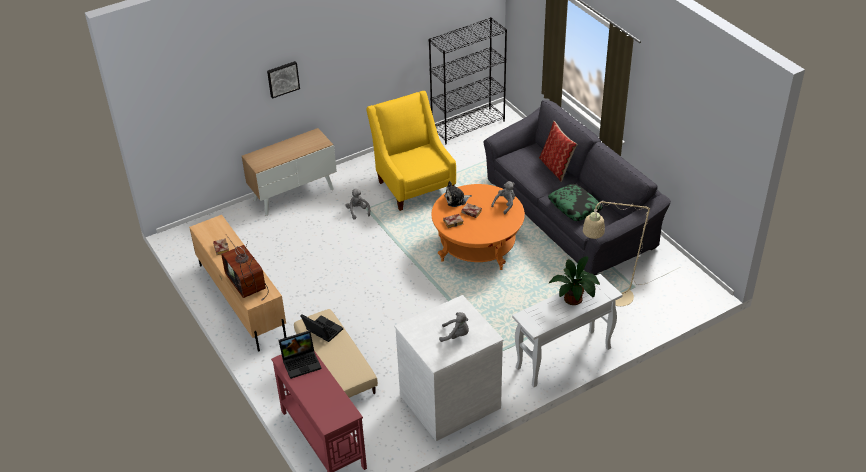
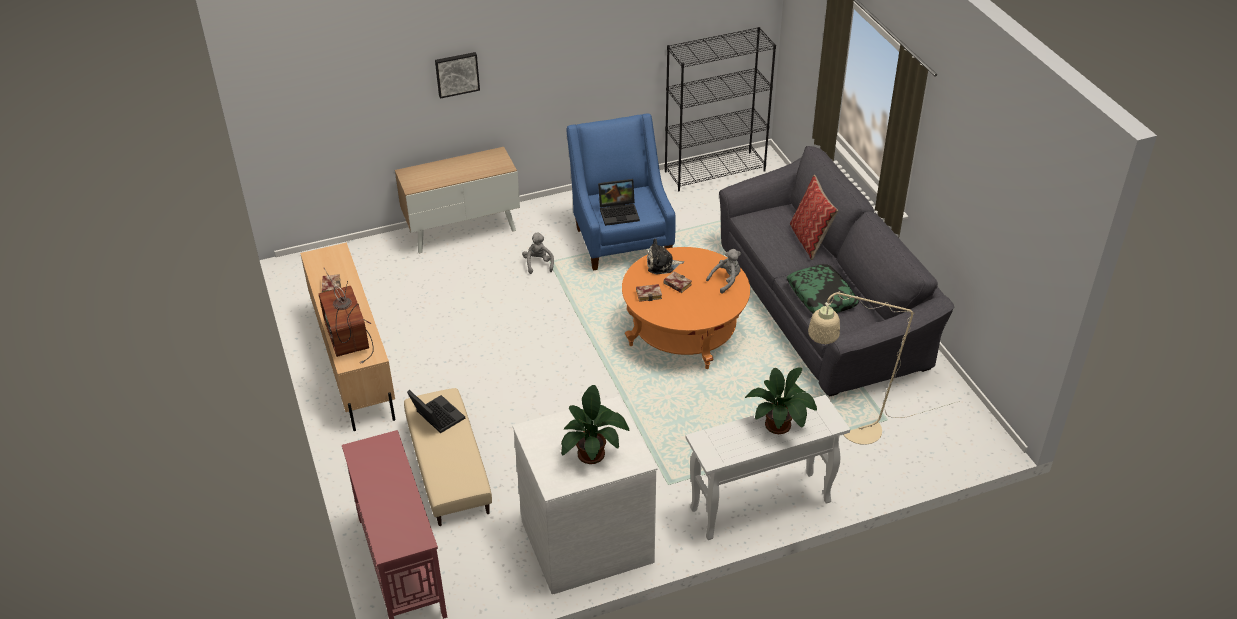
camera: 10 degrees right, 0 degrees up
(302, 362) = (380, 456): laptop -> laptop (619, 212)
(413, 184) = (621, 238): yellow armchair -> blue armchair
(456, 335) = (593, 452): grey plush toy -> potted plant

